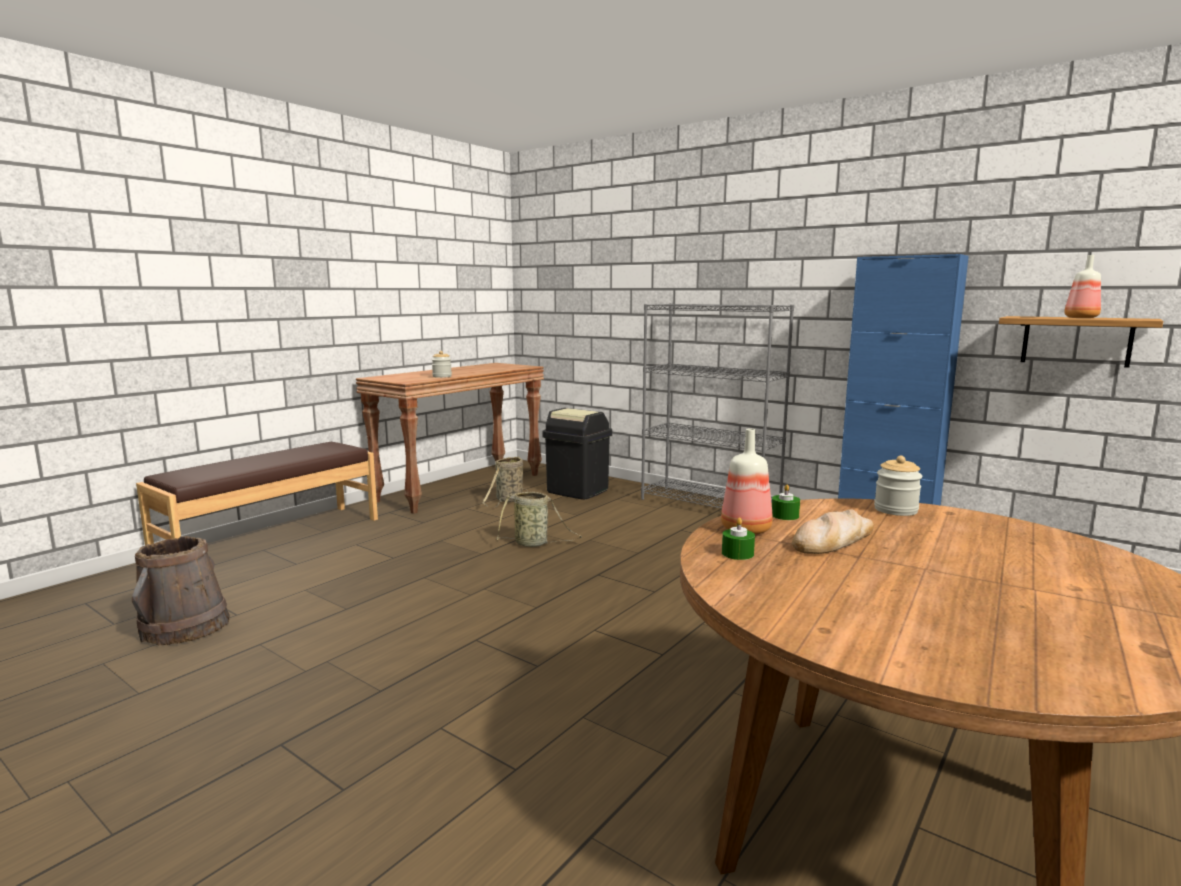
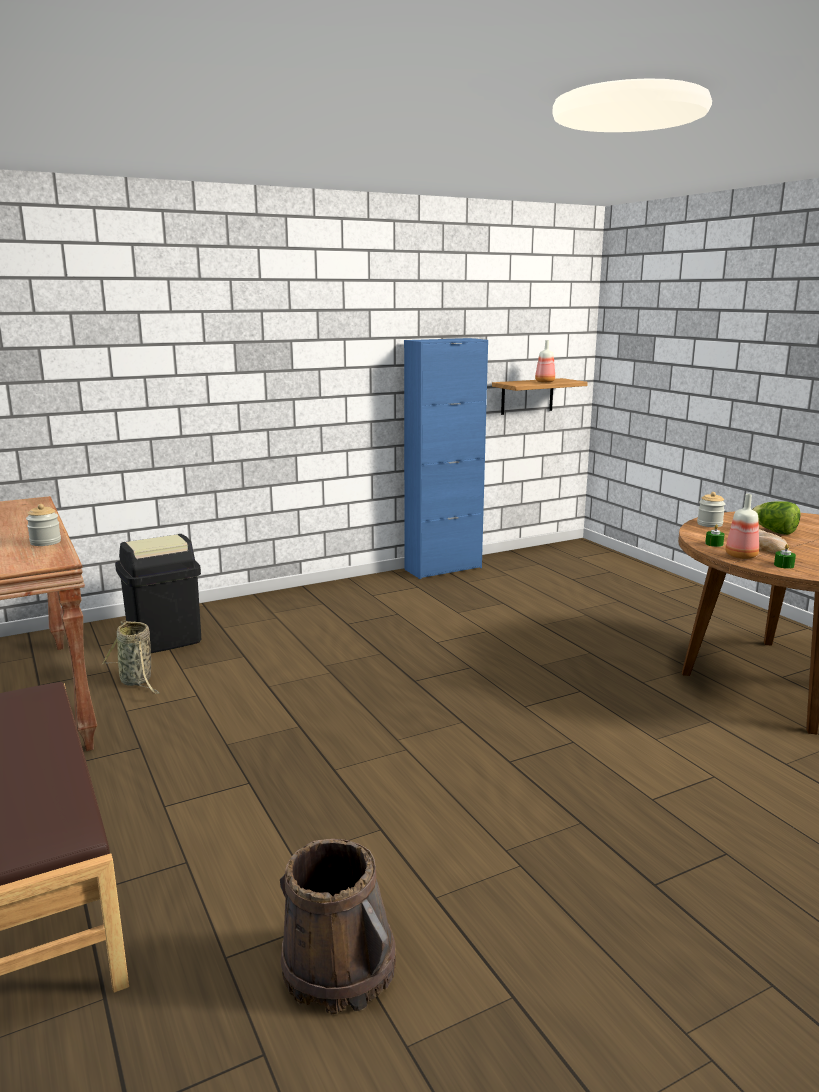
camera: 65 degrees left, 5 degrees up
(533, 544) = (303, 694): basket -> none
(710, 505) = (299, 597): grey bookcase -> none
(943, 545) = (774, 531): none -> lettuce

